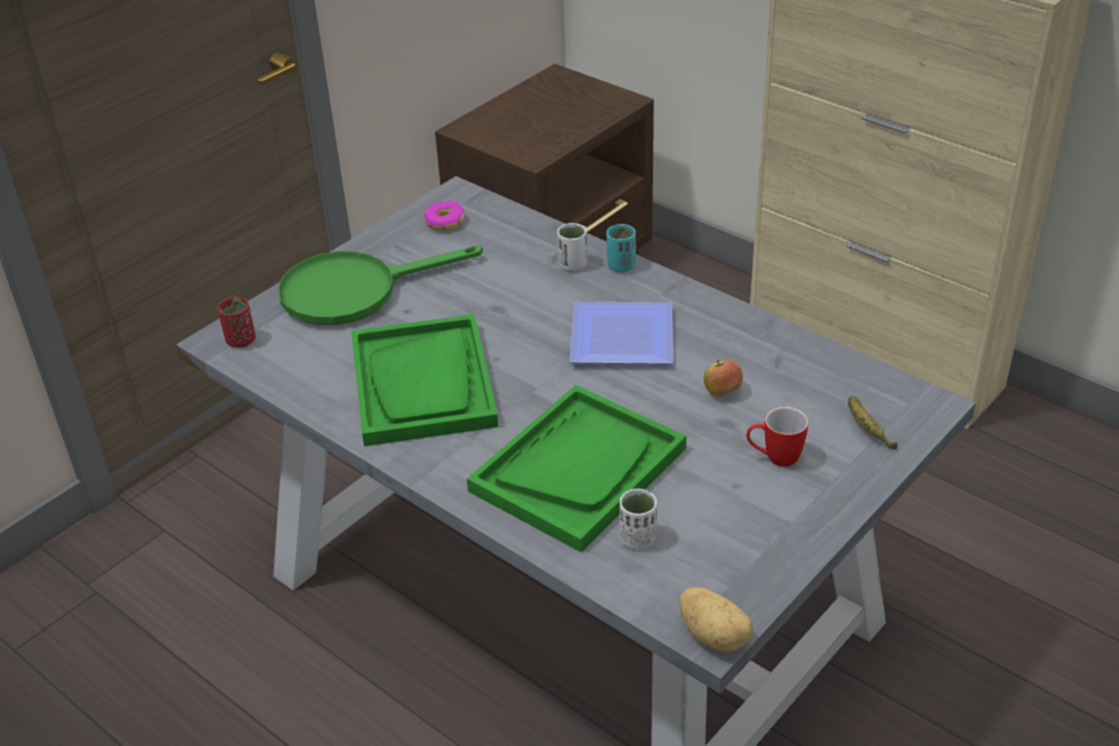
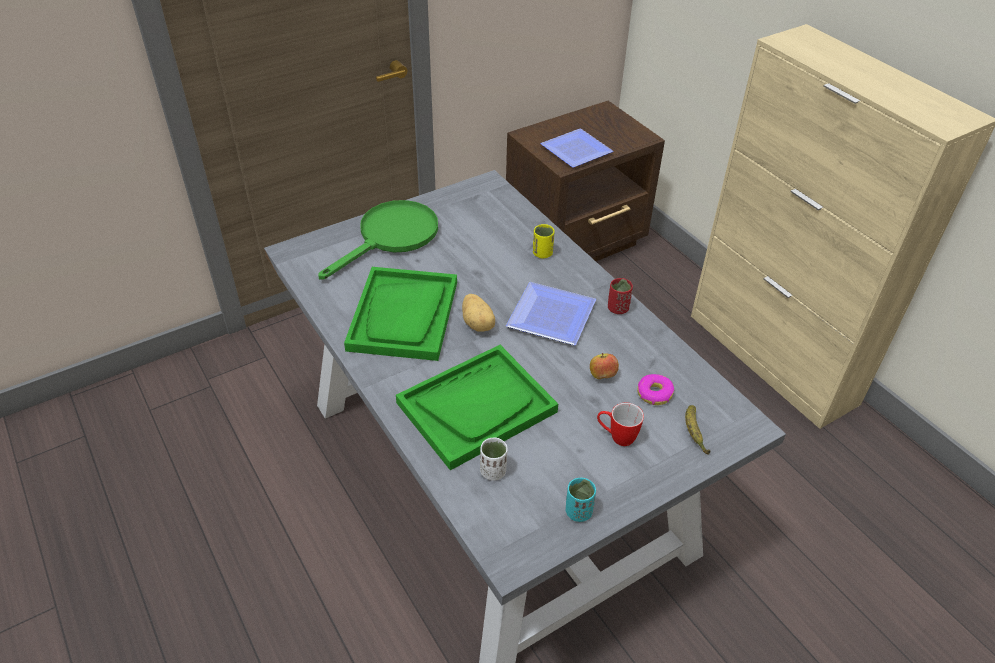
camera: 15 degrees right, 5 degrees up
(241, 341) = (304, 255): red cup -> red cup (617, 308)
(355, 290) = (391, 237): green frying pan -> green frying pan turned 135 degrees clockwise
(444, 222) = (471, 201): donut -> donut (654, 393)
(542, 137) = (576, 152): none -> plate
(573, 265) = (542, 253): white cup -> yellow cup
(621, 266) = (575, 262): turquoise cup -> turquoise cup (578, 512)
(715, 635) = (512, 562): potato -> potato (478, 323)

